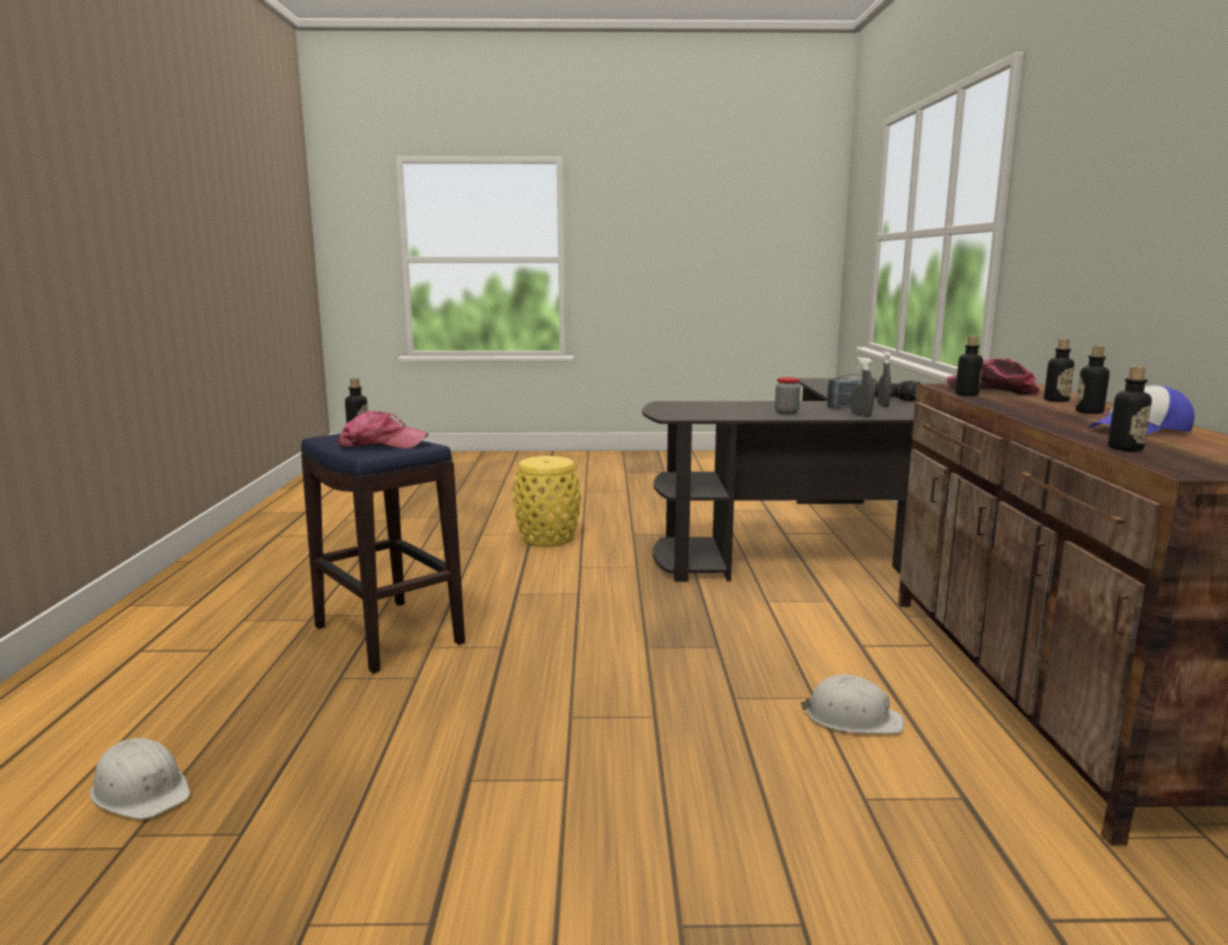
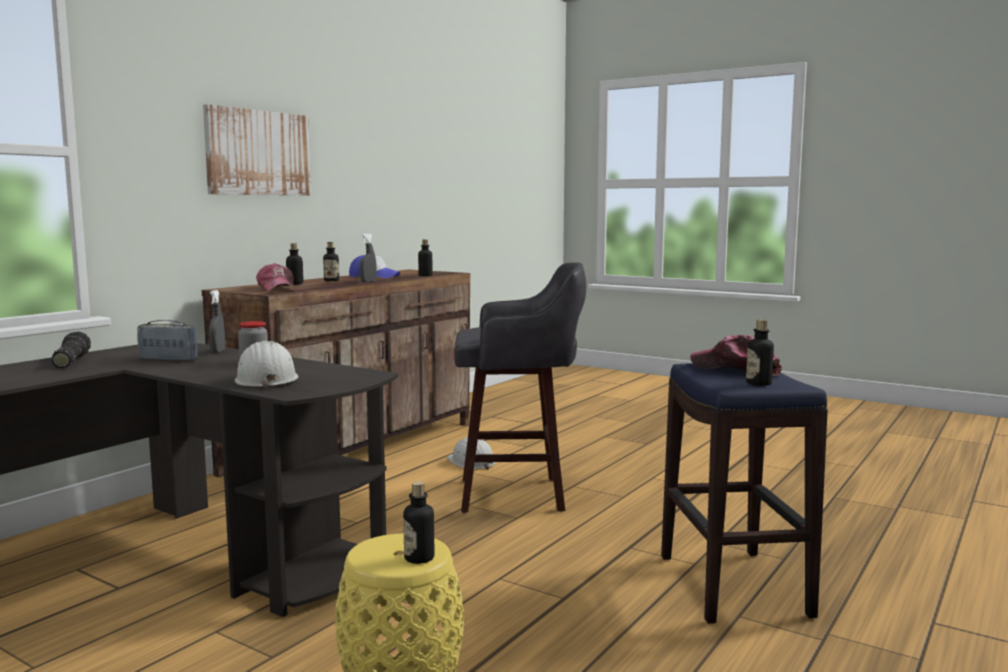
camera: 145 degrees left, 5 degrees down
(141, 791) = (908, 525): white hard hat -> white hard hat (266, 379)
(693, 677) = (517, 495): none -> grey stool
(882, 405) = (133, 356): grey spray bottle -> grey spray bottle (368, 281)
(967, 394) = (309, 289): bottle -> bottle (419, 558)
(1136, 198) = (258, 153): none -> picture

